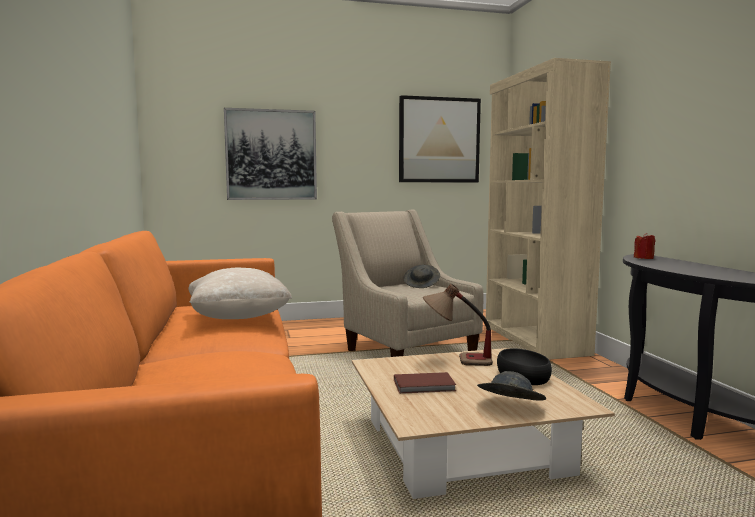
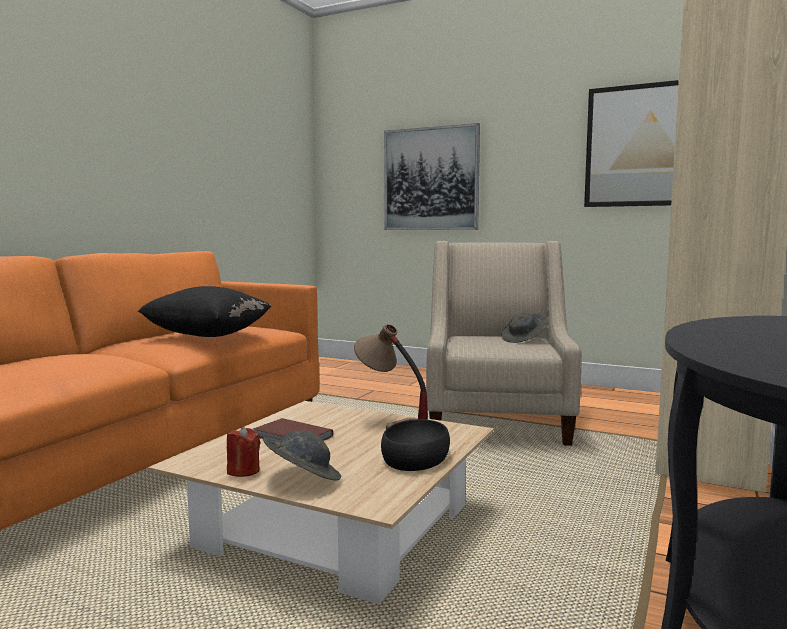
camera: 40 degrees right, 0 degrees up
(238, 318) = (208, 336): beige pillow -> black pillow
(644, 258) = (750, 321): red candle -> red candle (243, 471)

